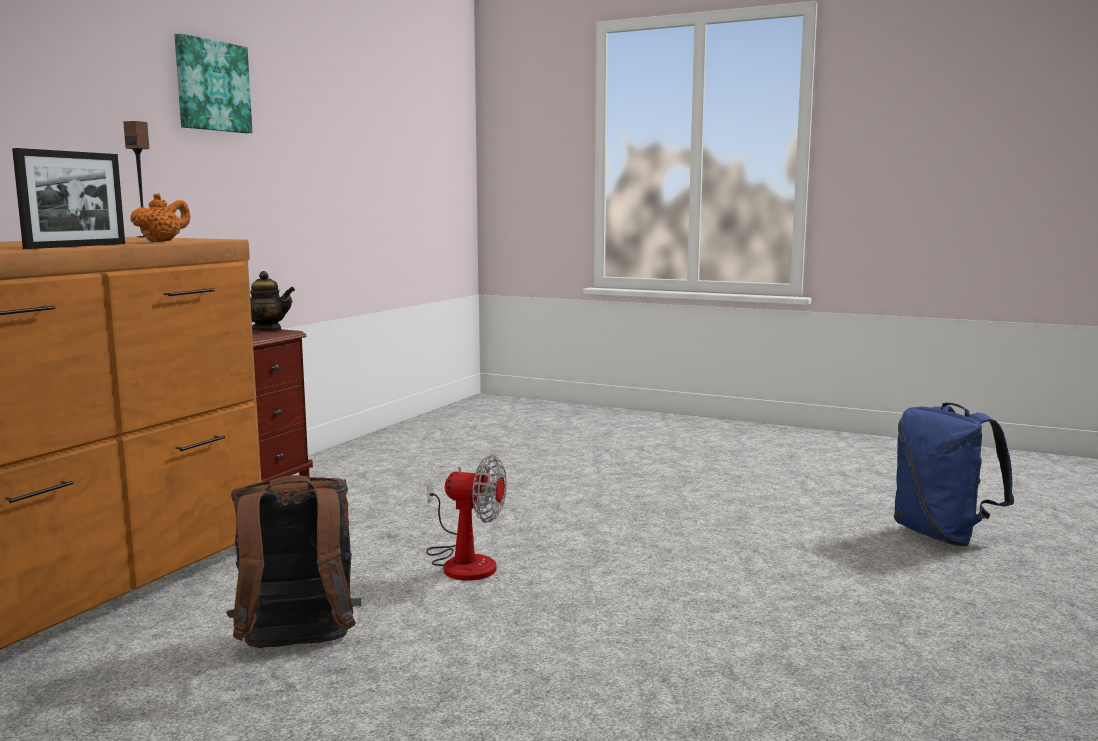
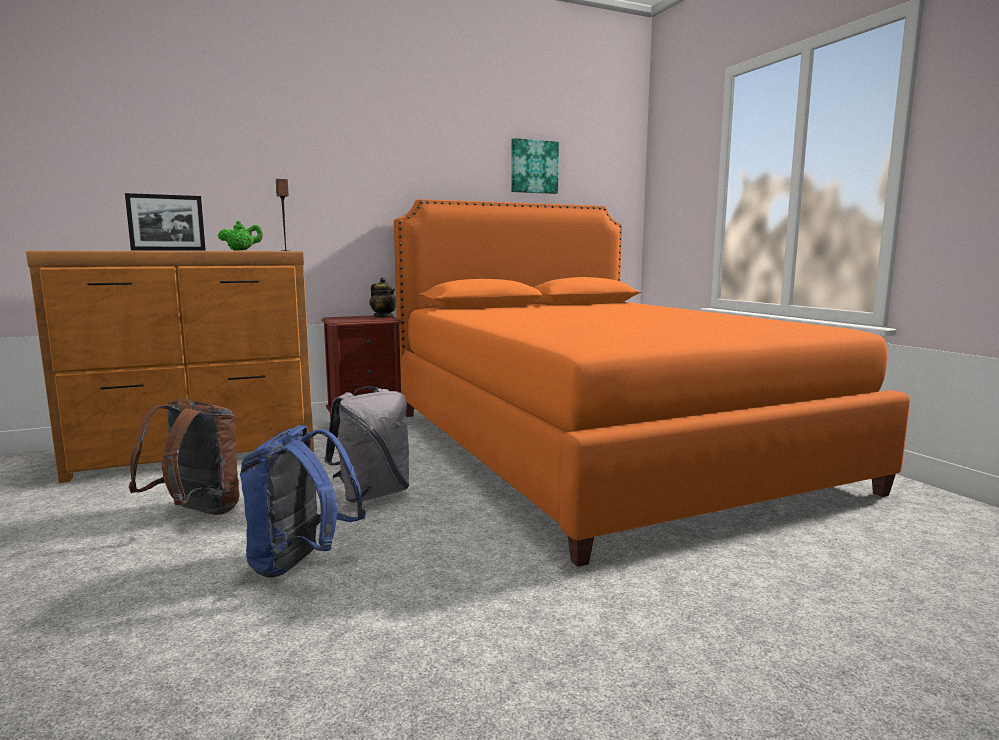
camera: 40 degrees right, 0 degrees up
(162, 241) = (241, 250): orange teapot -> green teapot
(211, 86) = (367, 155): picture -> picture (533, 167)
(463, 562) = (372, 494): fan -> grey backpack
(575, 459) = (598, 447): none -> orange bed
(942, 536) = (798, 610): blue backpack -> blue backpack (300, 563)

